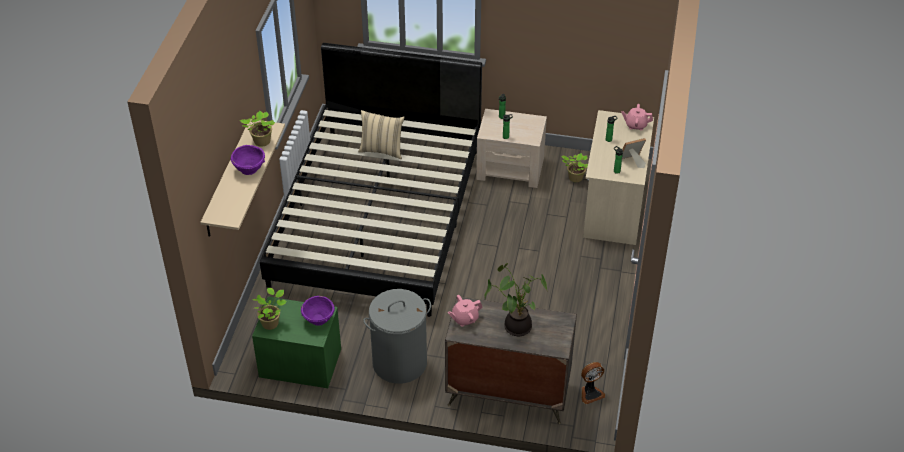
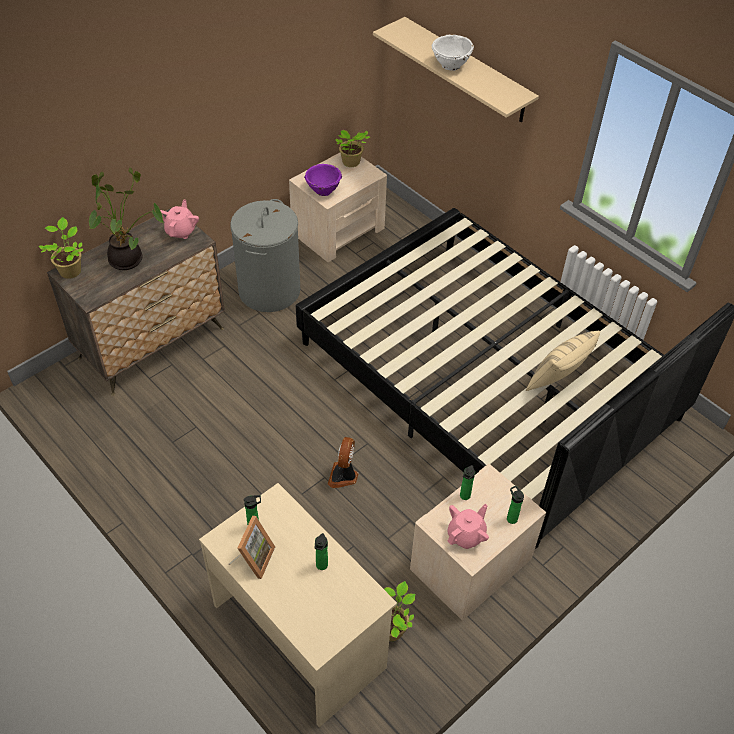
camera: 125 degrees right, 5 degrees up
(250, 169) = (450, 65): purple bowl -> white bowl
(261, 142) = (489, 87): potted plant -> potted plant (70, 270)
(300, 362) = (338, 230): green nightstand -> beige nightstand
(590, 393) = (79, 403): fan -> fan (344, 476)
(635, 125) = (320, 627): pink teapot -> pink teapot (466, 535)

